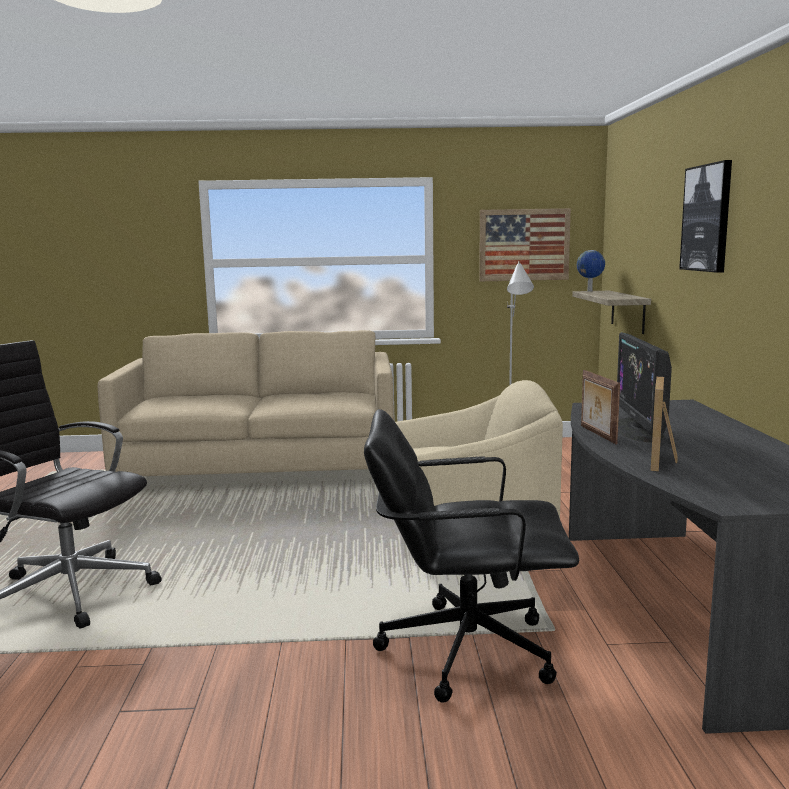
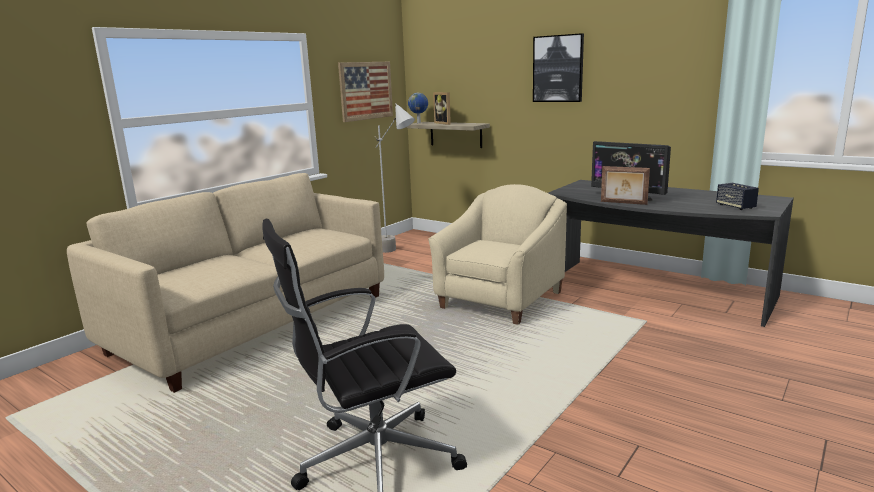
camera: 50 degrees left, 5 degrees up
(465, 649) = (643, 347): black office chair -> none
(664, 461) = (688, 205): picture frame -> picture frame (445, 123)
(725, 483) = (735, 206): none -> speaker

